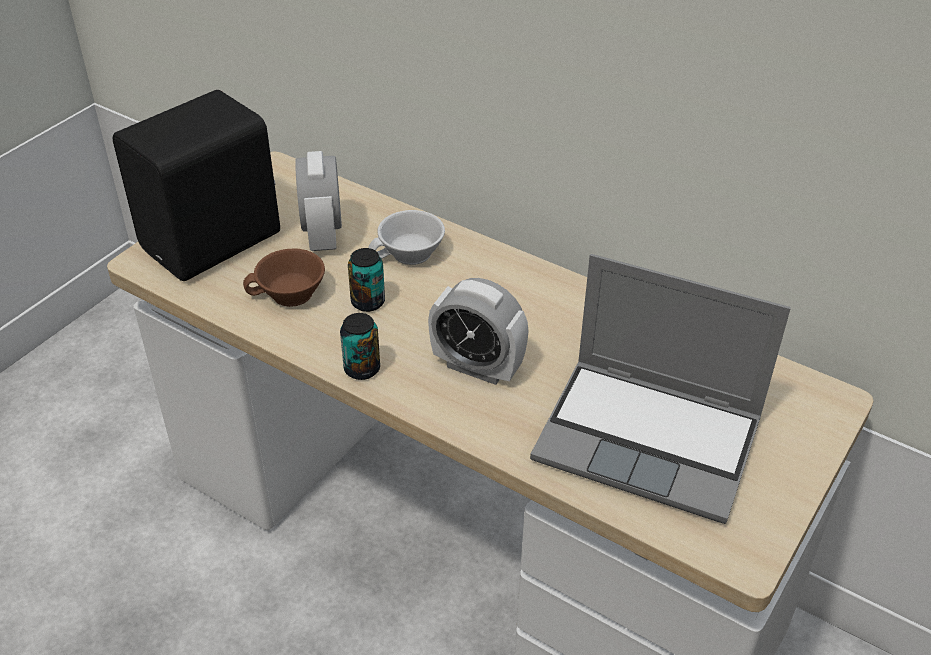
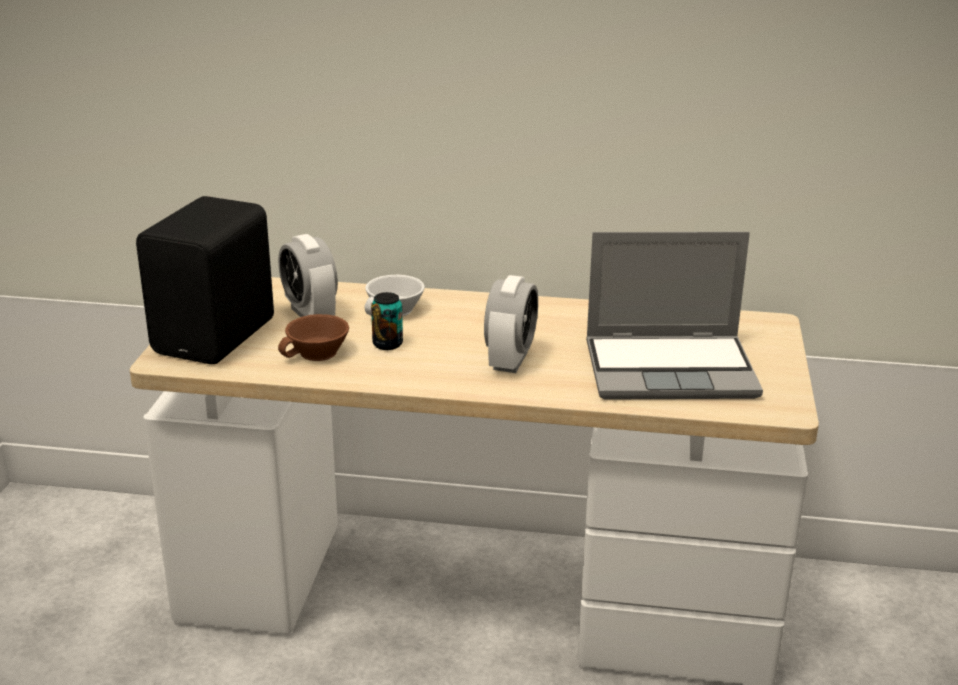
camera: 25 degrees left, 15 degrees down
(362, 369) = (420, 381): can -> none
(477, 367) = (510, 360): alarm clock -> alarm clock turned 75 degrees counterclockwise

